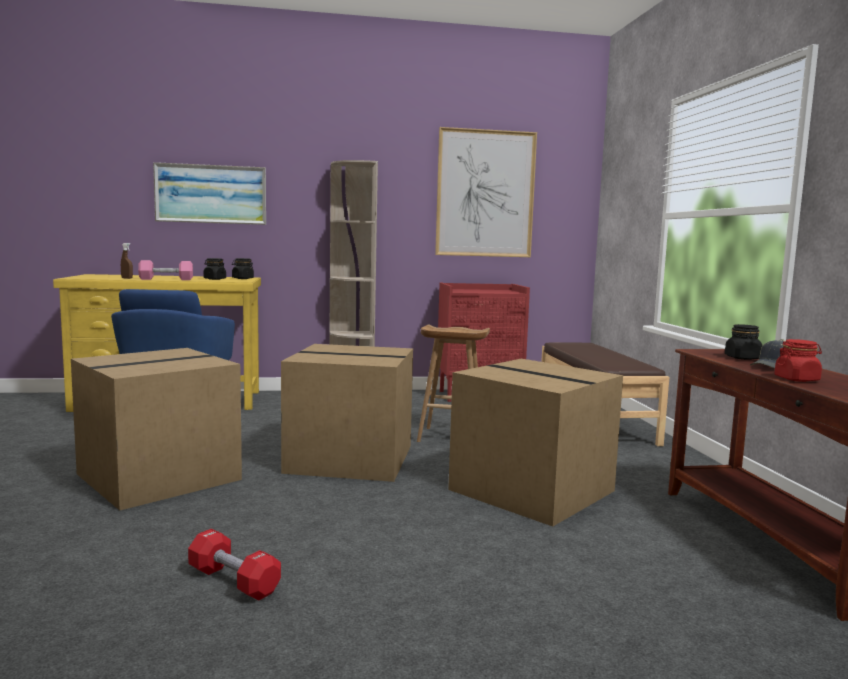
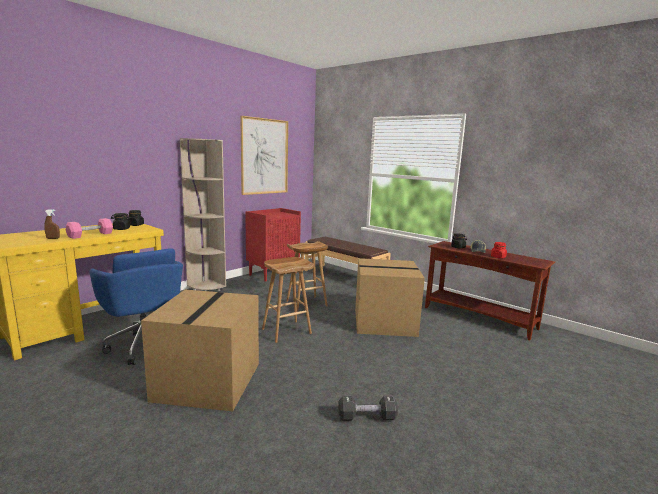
camera: 40 degrees left, 5 degrees up
(211, 194) = (92, 161): picture -> none
(234, 581) = (367, 417): red dumbbell -> black dumbbell
(352, 458) = (287, 331): cardboard box -> brown stool

